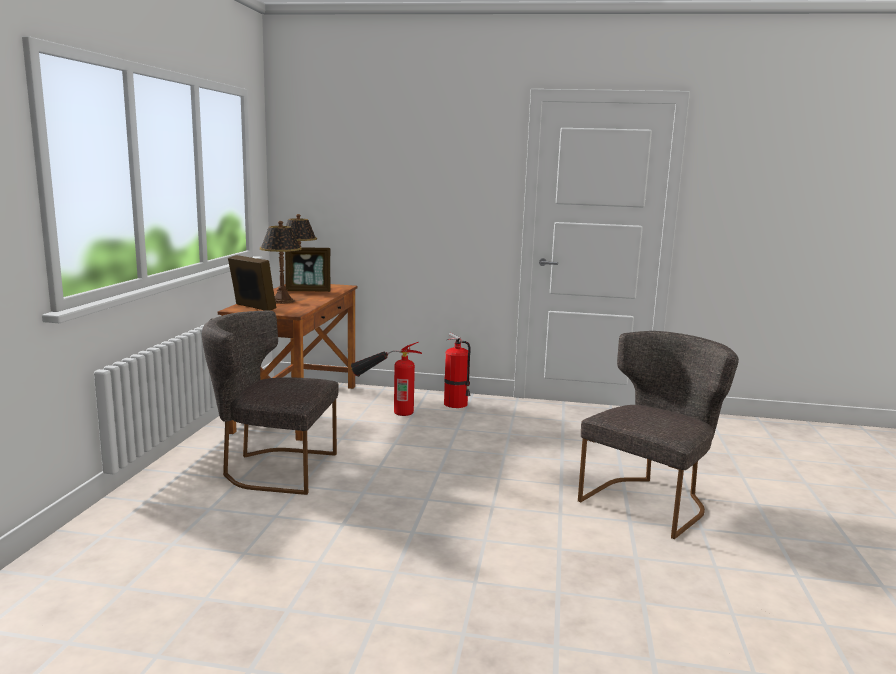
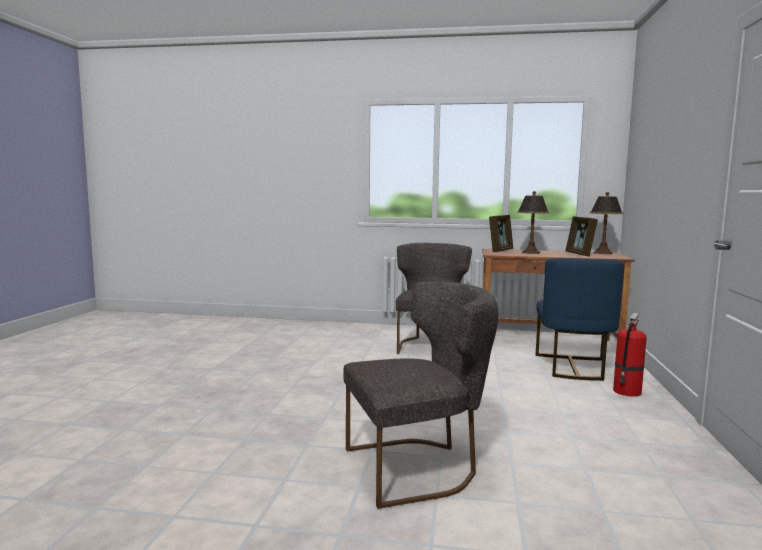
camera: 90 degrees right, 5 degrees down
(385, 410) = (572, 367): fire extinguisher -> blue chair
(650, 501) = (418, 467): grey chair -> grey chair turned 60 degrees counterclockwise

